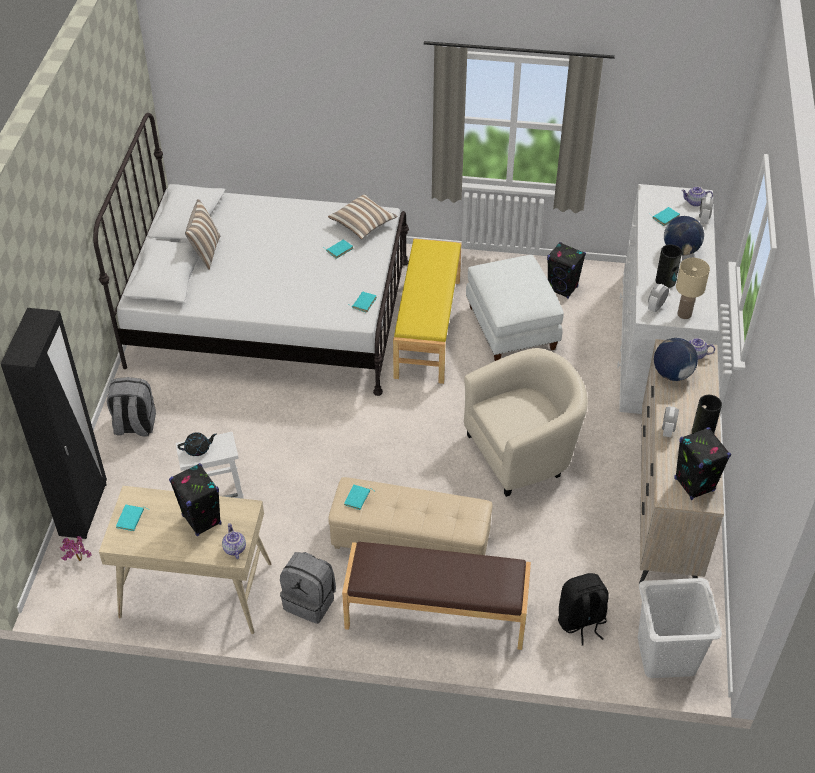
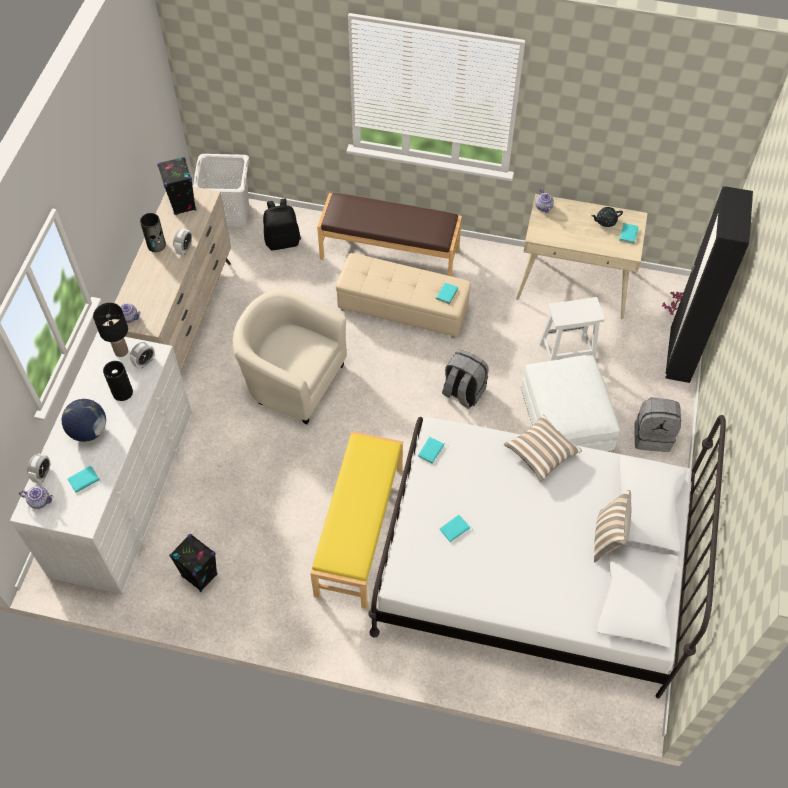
camera: 175 degrees left, 10 degrees up
(198, 449) = (583, 311): black teapot -> black teapot (605, 221)
(202, 520) = (571, 229): black speaker -> none
(310, 601) = (484, 270): grey backpack -> grey backpack (463, 392)
(363, 224) = (425, 568): pillow -> pillow (541, 453)
(512, 328) = (269, 524): white ottoman -> white ottoman (563, 425)
(523, 452) = (292, 380): beige armchair -> beige armchair turned 45 degrees clockwise
(672, 374) = (158, 299): globe -> none
(684, 314) = (121, 351): beige table lamp -> black table lamp

